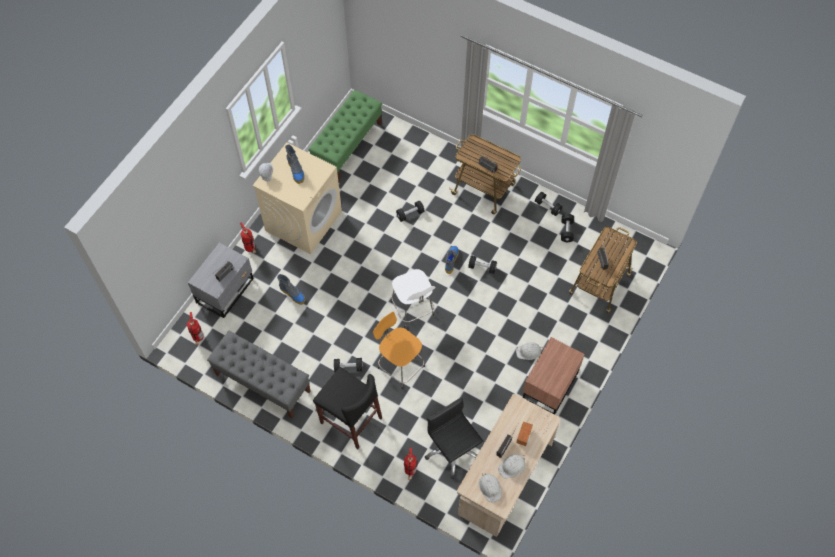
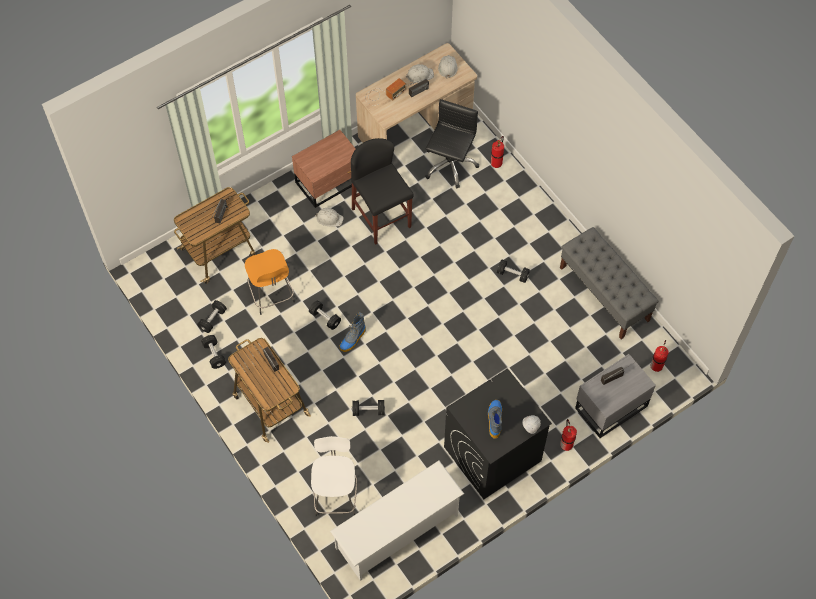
camera: 155 degrees left, 0 degrees up
(293, 294) = (538, 372): boot -> none
(303, 220) = (492, 454): beige washing machine -> black washing machine
(347, 146) = (397, 531): green bench -> white shoe rack
(351, 420) = (531, 226): black stool -> black stool (381, 218)
(400, 366) = (461, 255): orange stool -> orange stool (272, 295)
(413, 310) = (420, 304): white stool -> white stool (335, 495)
(452, 450) = (449, 165): black office chair -> black office chair turned 150 degrees counterclockwise

